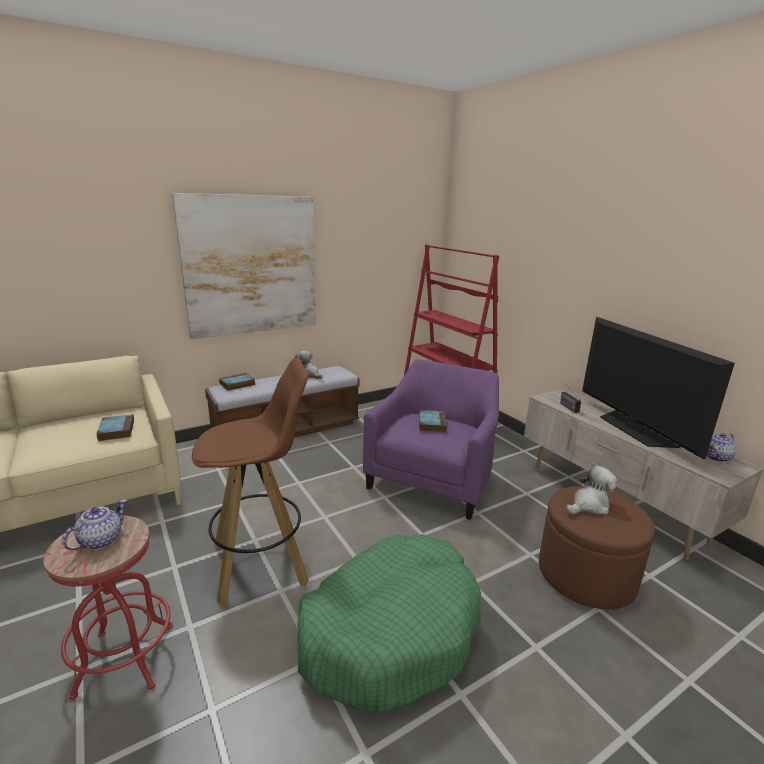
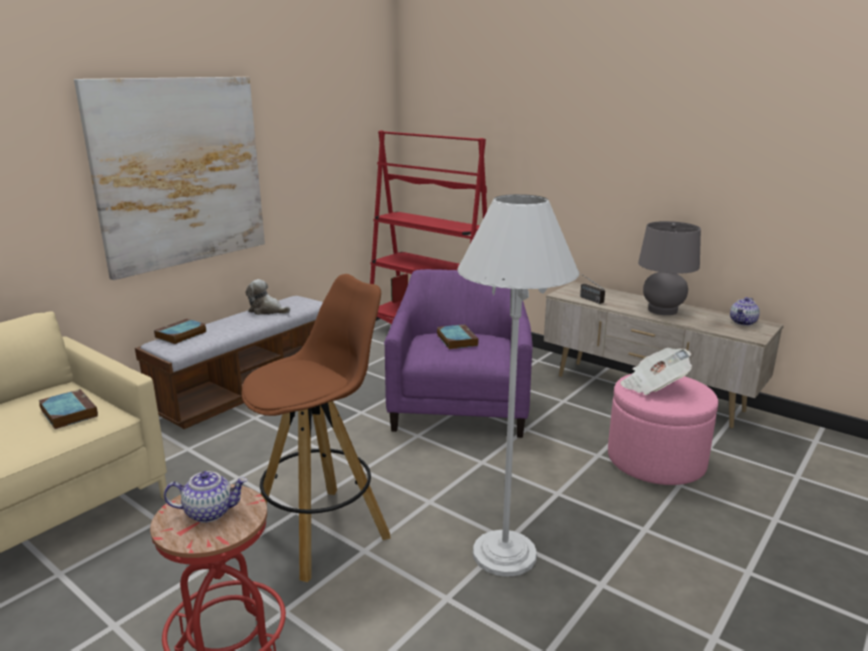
camera: 20 degrees left, 0 degrees up
(101, 540) = (210, 512): teapot -> teapot turned 75 degrees clockwise
(390, 630) = (504, 554): green dog bed -> white floor lamp
(586, 575) = (656, 460): brown ottoman -> pink ottoman
(589, 505) = (653, 386): plush toy -> newspaper
(634, 429) = (662, 310): television -> grey table lamp

